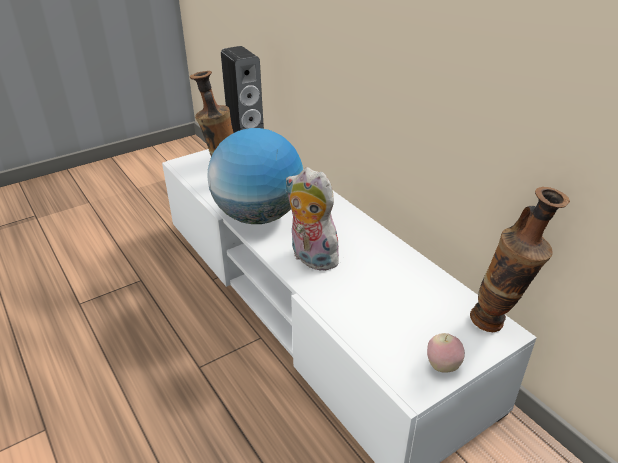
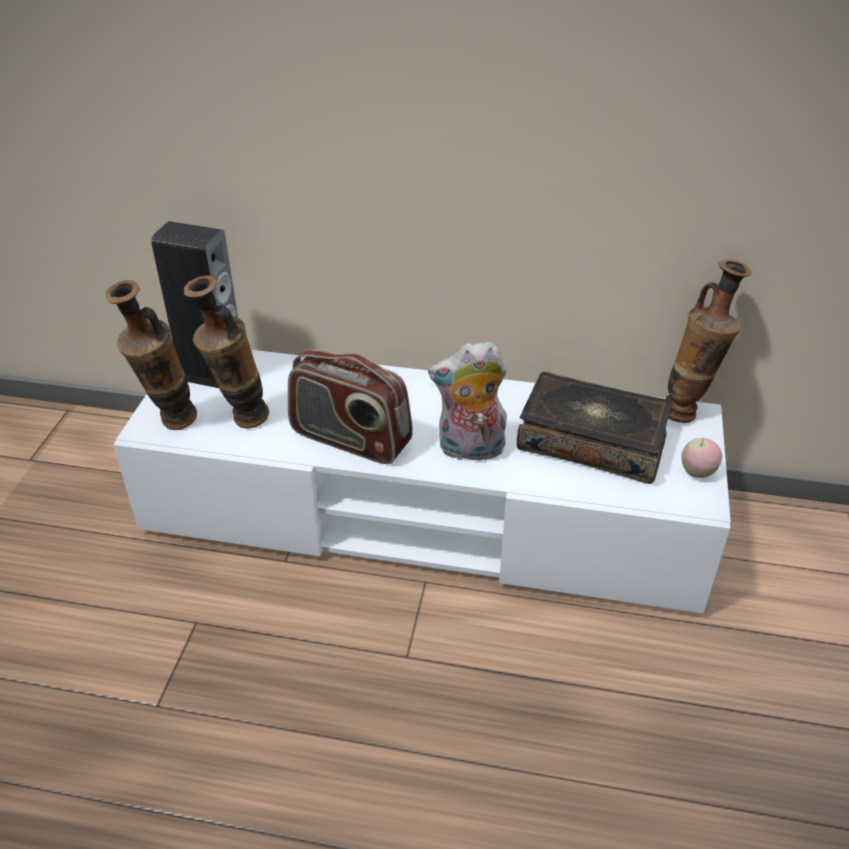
camera: 45 degrees left, 5 degrees up
(193, 166) = (169, 425): none -> vase
(258, 216) = (350, 439): globe -> radio
(395, 299) = (592, 441): none -> book

